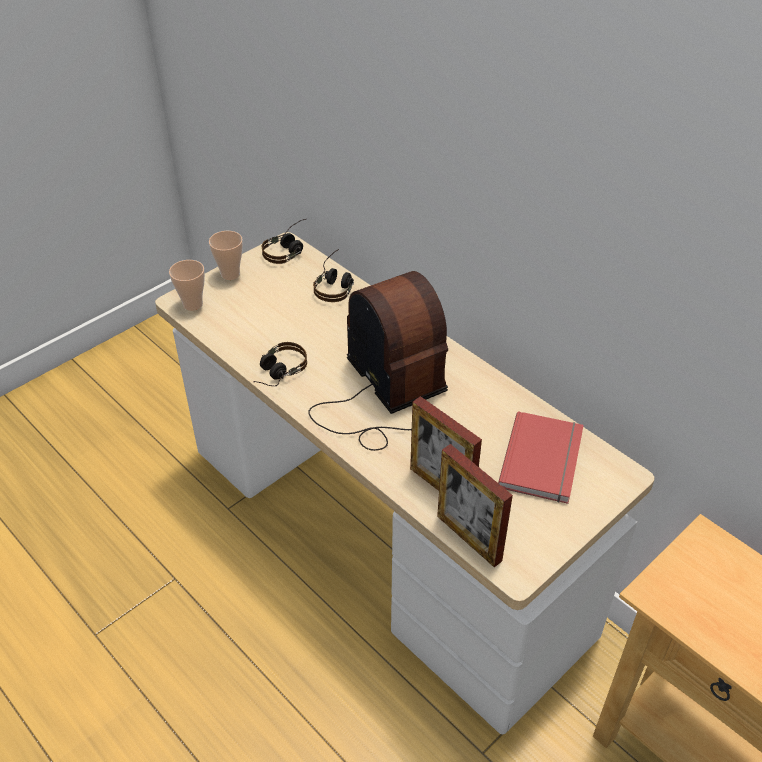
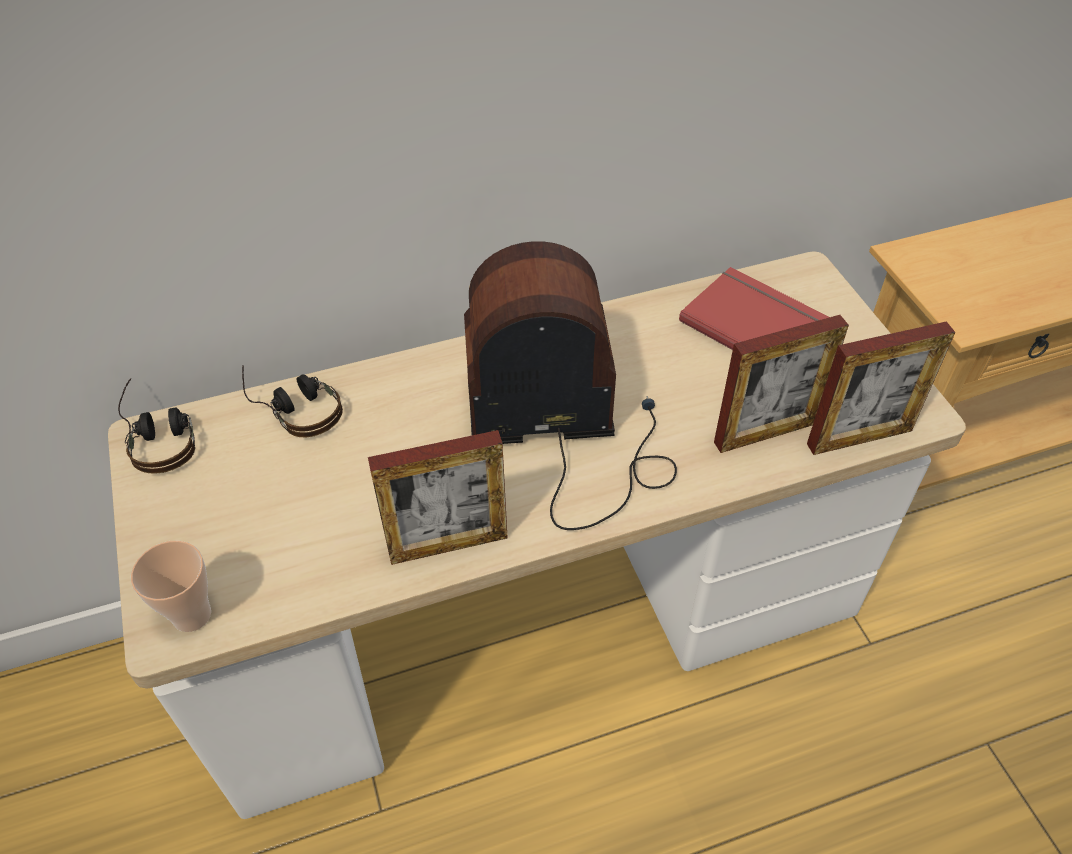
camera: 65 degrees left, 5 degrees up
(230, 274) = (155, 535): cup -> none
(276, 373) = (448, 544): headphones -> picture frame

